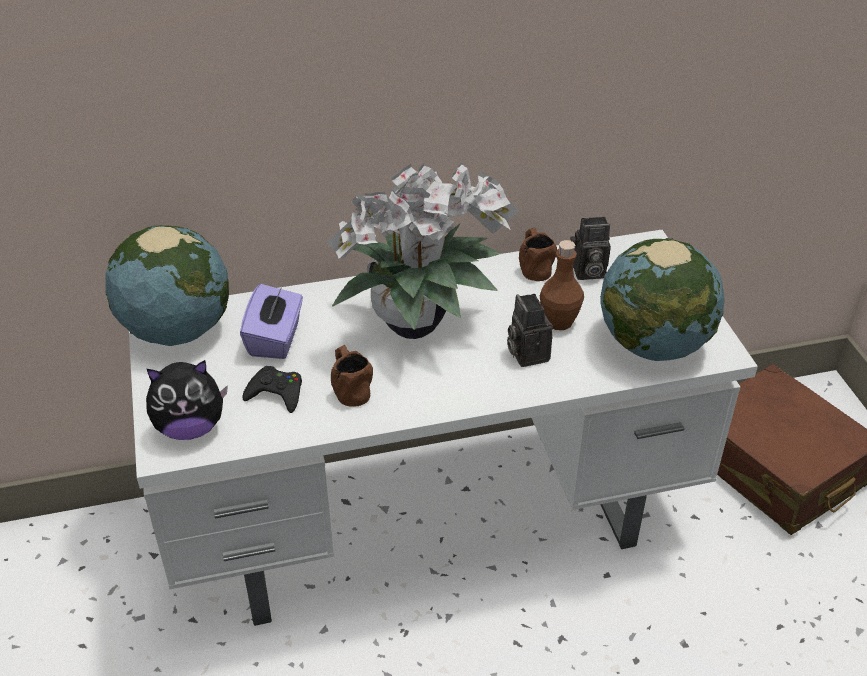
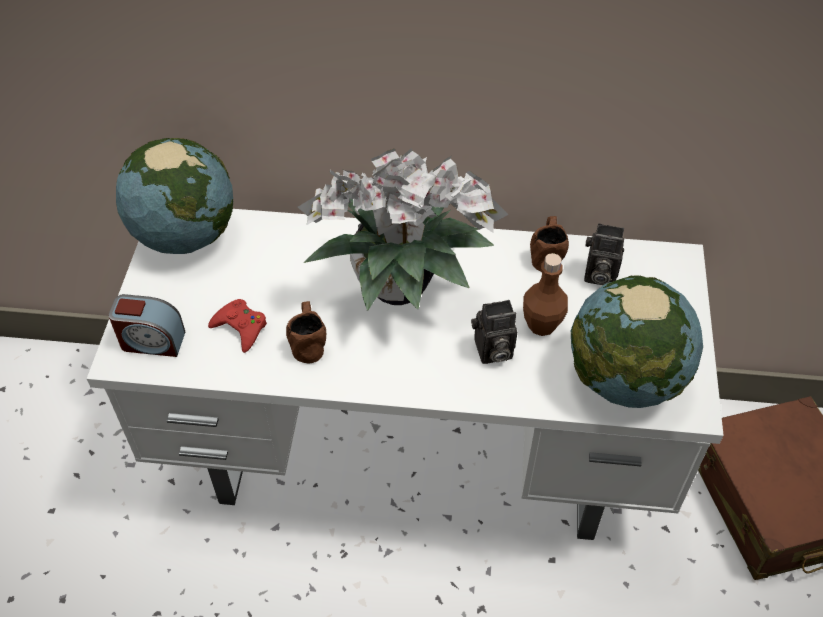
camera: 20 degrees right, 10 degrees up
(190, 427) = (152, 341): plush toy -> alarm clock
(275, 339) = (266, 269): purple tissue box -> none
(276, 393) = (240, 328): black game controller -> red game controller
(526, 353) = (492, 351): camera -> camera turned 105 degrees counterclockwise

